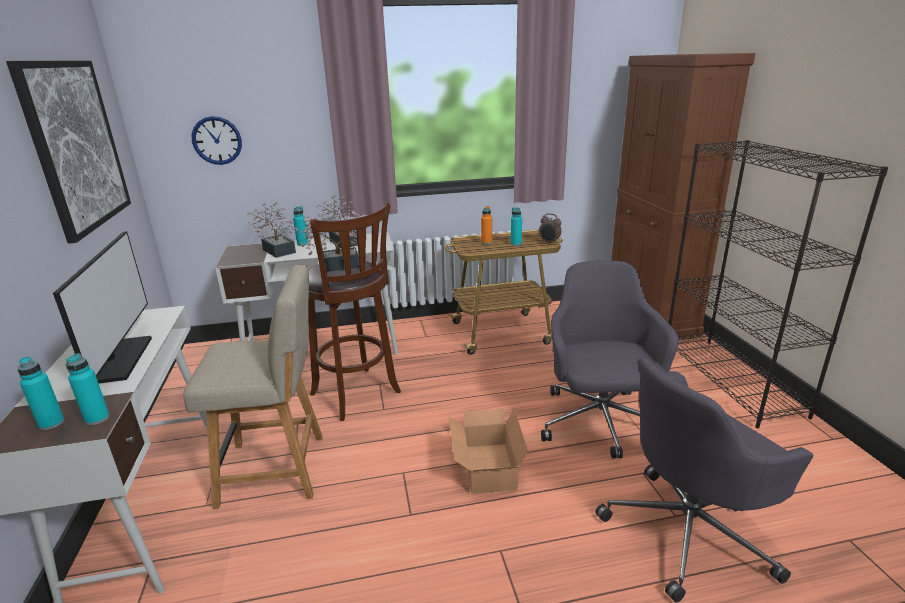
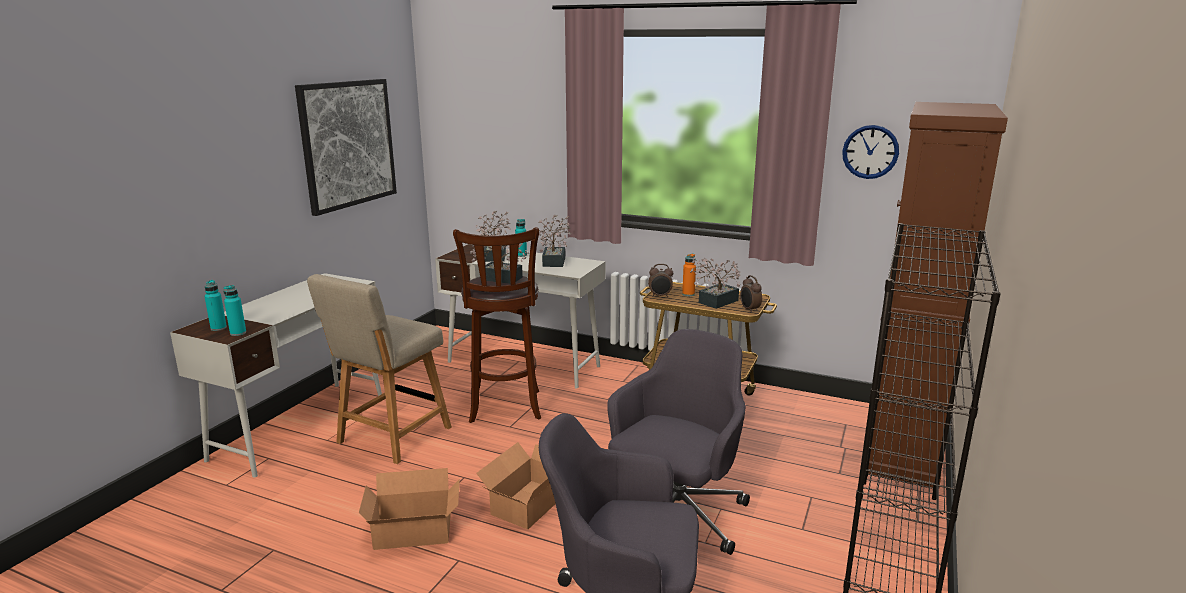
camera: 35 degrees right, 5 degrees down
(118, 360) = (292, 304): monitor -> none
(217, 140) = (480, 149): wall clock -> wall clock (870, 152)
(279, 469) = (391, 437): beige chair -> beige chair turned 90 degrees clockwise
(428, 549) = (414, 533): none -> cardboard box
(471, 249) = (660, 296): none -> alarm clock
(516, 244) = (714, 302): turquoise bottle -> potted plant

